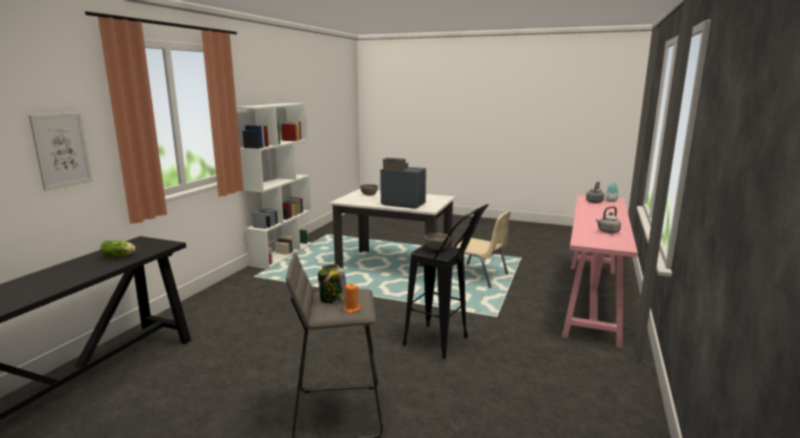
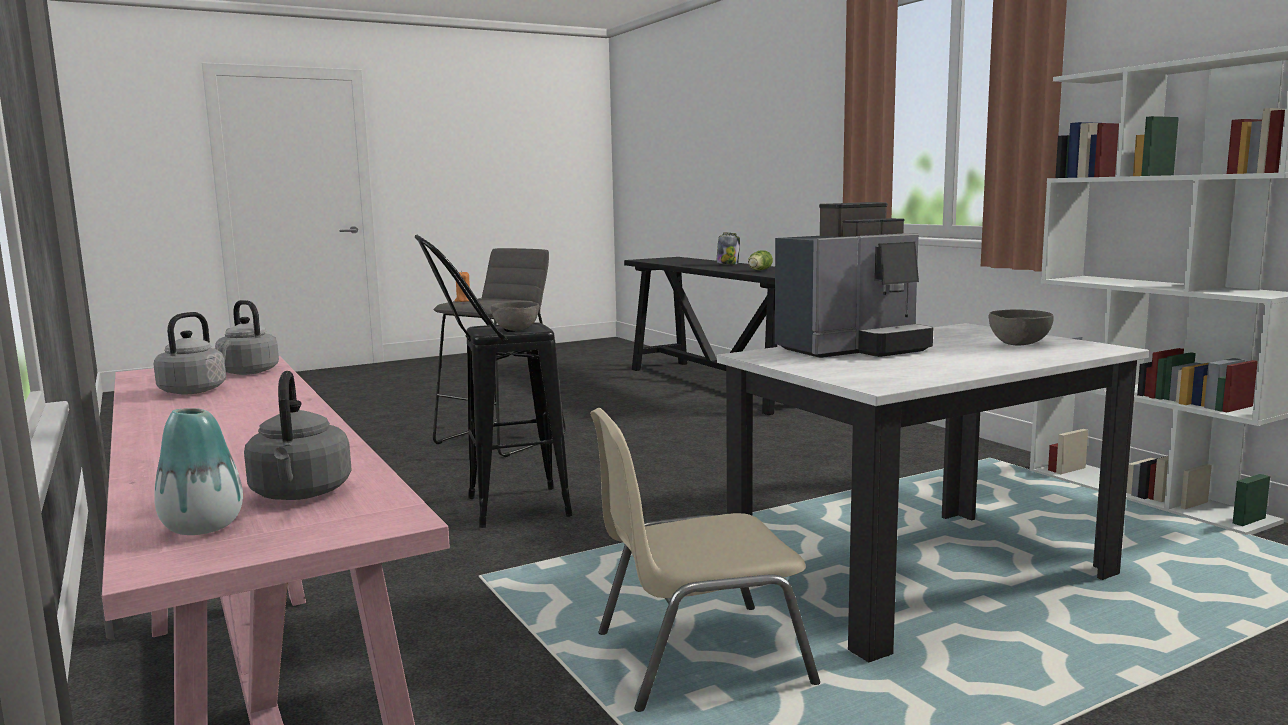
camera: 130 degrees right, 5 degrees down
(62, 150) = (819, 149): picture -> none
(332, 300) = (497, 300): jar -> jar (727, 264)
(587, 237) = (247, 371): none -> grey kettle

